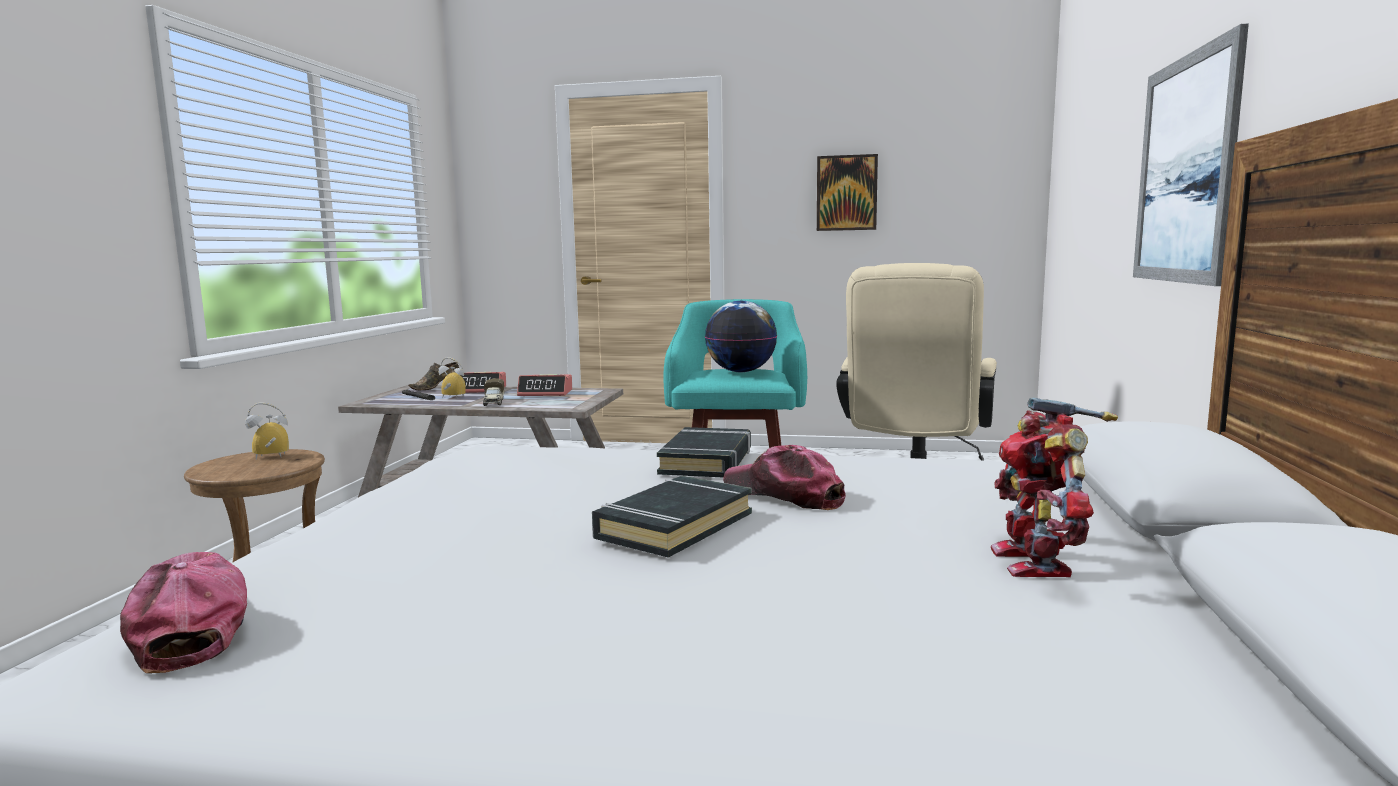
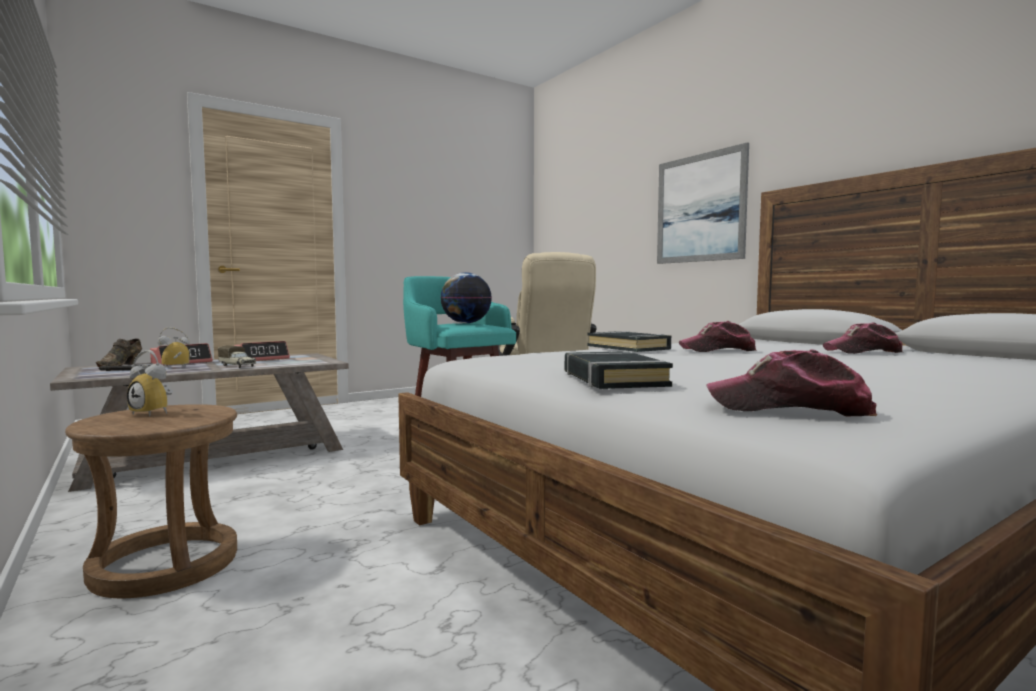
camera: 45 degrees left, 5 degrees down
(270, 458) = (156, 413): alarm clock -> alarm clock turned 90 degrees counterclockwise
(674, 525) = (740, 359): black book -> black book (612, 379)
(846, 193) = (428, 216): picture -> none
(1036, 562) = (863, 352): toy robot -> cap

